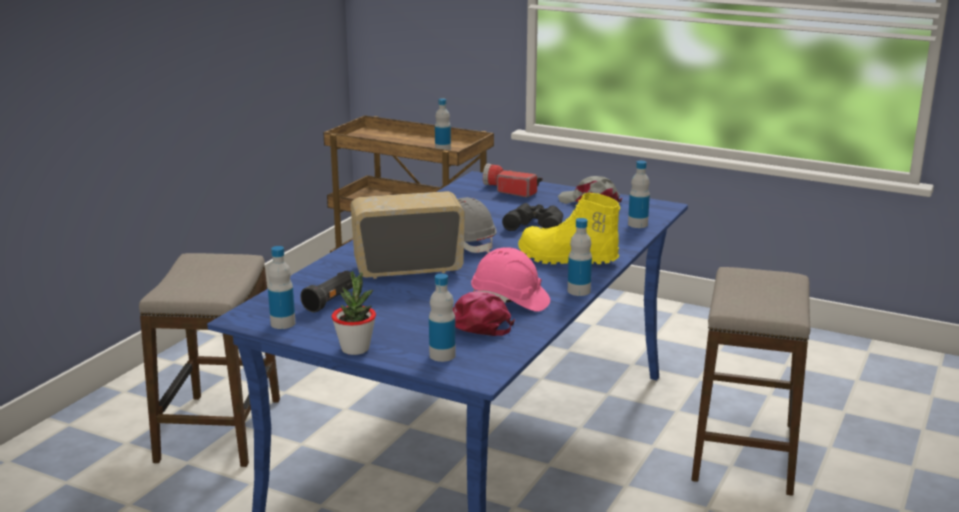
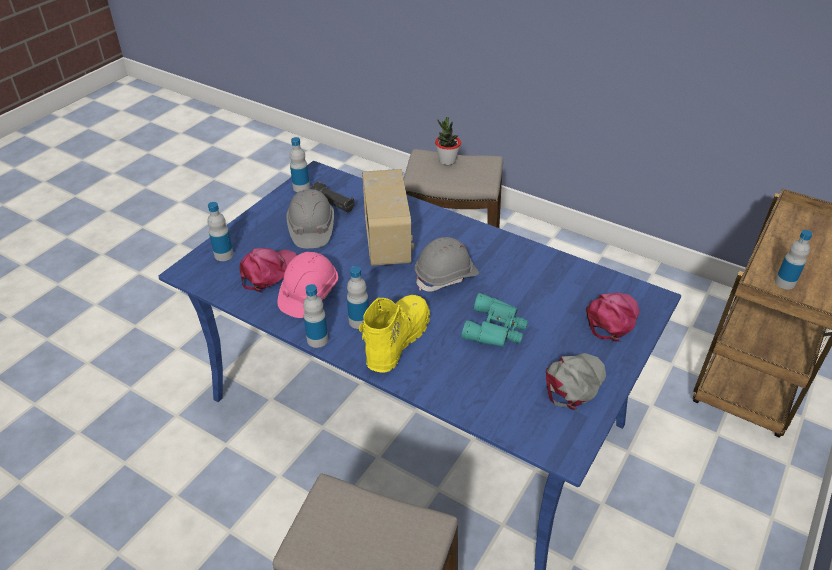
camera: 95 degrees right, 20 degrees up
(355, 349) = (250, 217): potted plant -> potted plant (447, 161)
(383, 309) = (311, 229): none -> grey hard hat
(509, 190) = (612, 318): flashlight -> pink cap
(535, 224) = (496, 328): black binoculars -> turquoise binoculars
(637, 224) = (496, 414): bottle -> bottle (359, 321)

